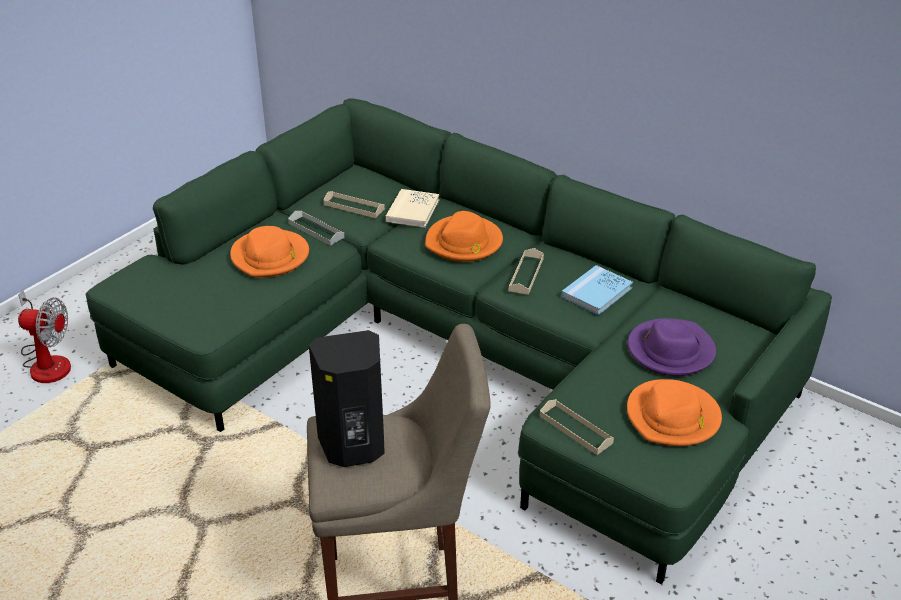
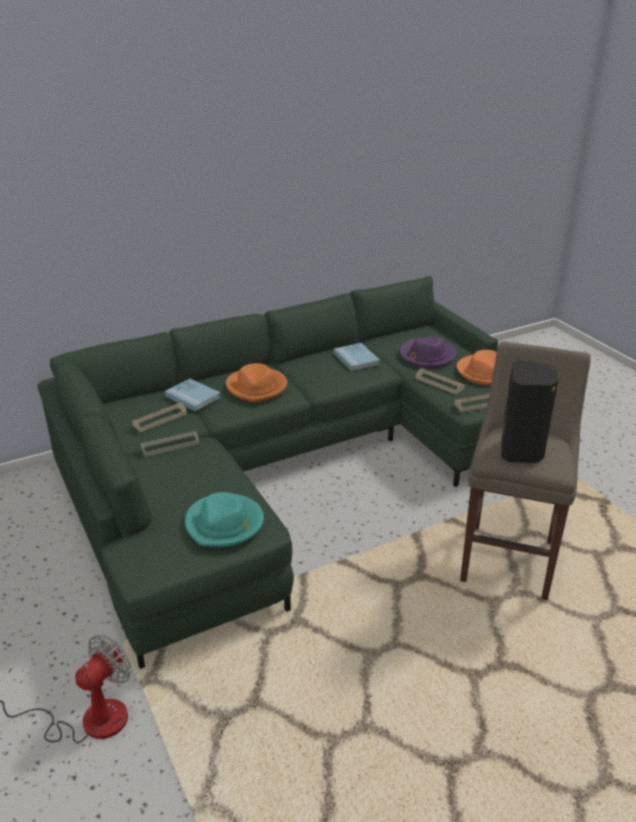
camera: 65 degrees left, 5 degrees down
(201, 303) = (225, 524): none -> turquoise hat
(270, 257) = (189, 474): orange hat -> none
(413, 211) = (193, 397): beige book -> blue book
(526, 274) = (315, 376): beige tray -> beige tray (439, 383)

